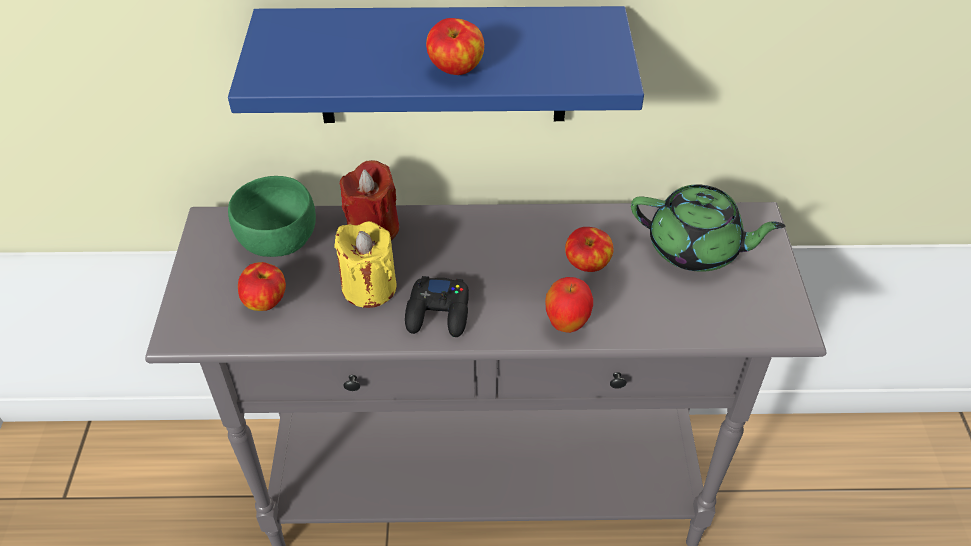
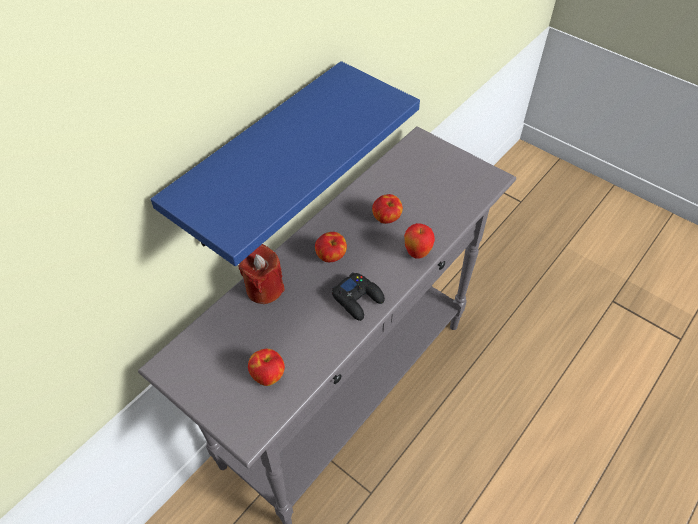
camera: 50 degrees left, 5 degrees up
(278, 240) = (223, 339): green bowl -> none
(369, 287) = (308, 318): yellow candle -> none
(456, 70) = (323, 149): apple -> apple (331, 257)
(695, 249) = (417, 173): green teapot -> none

